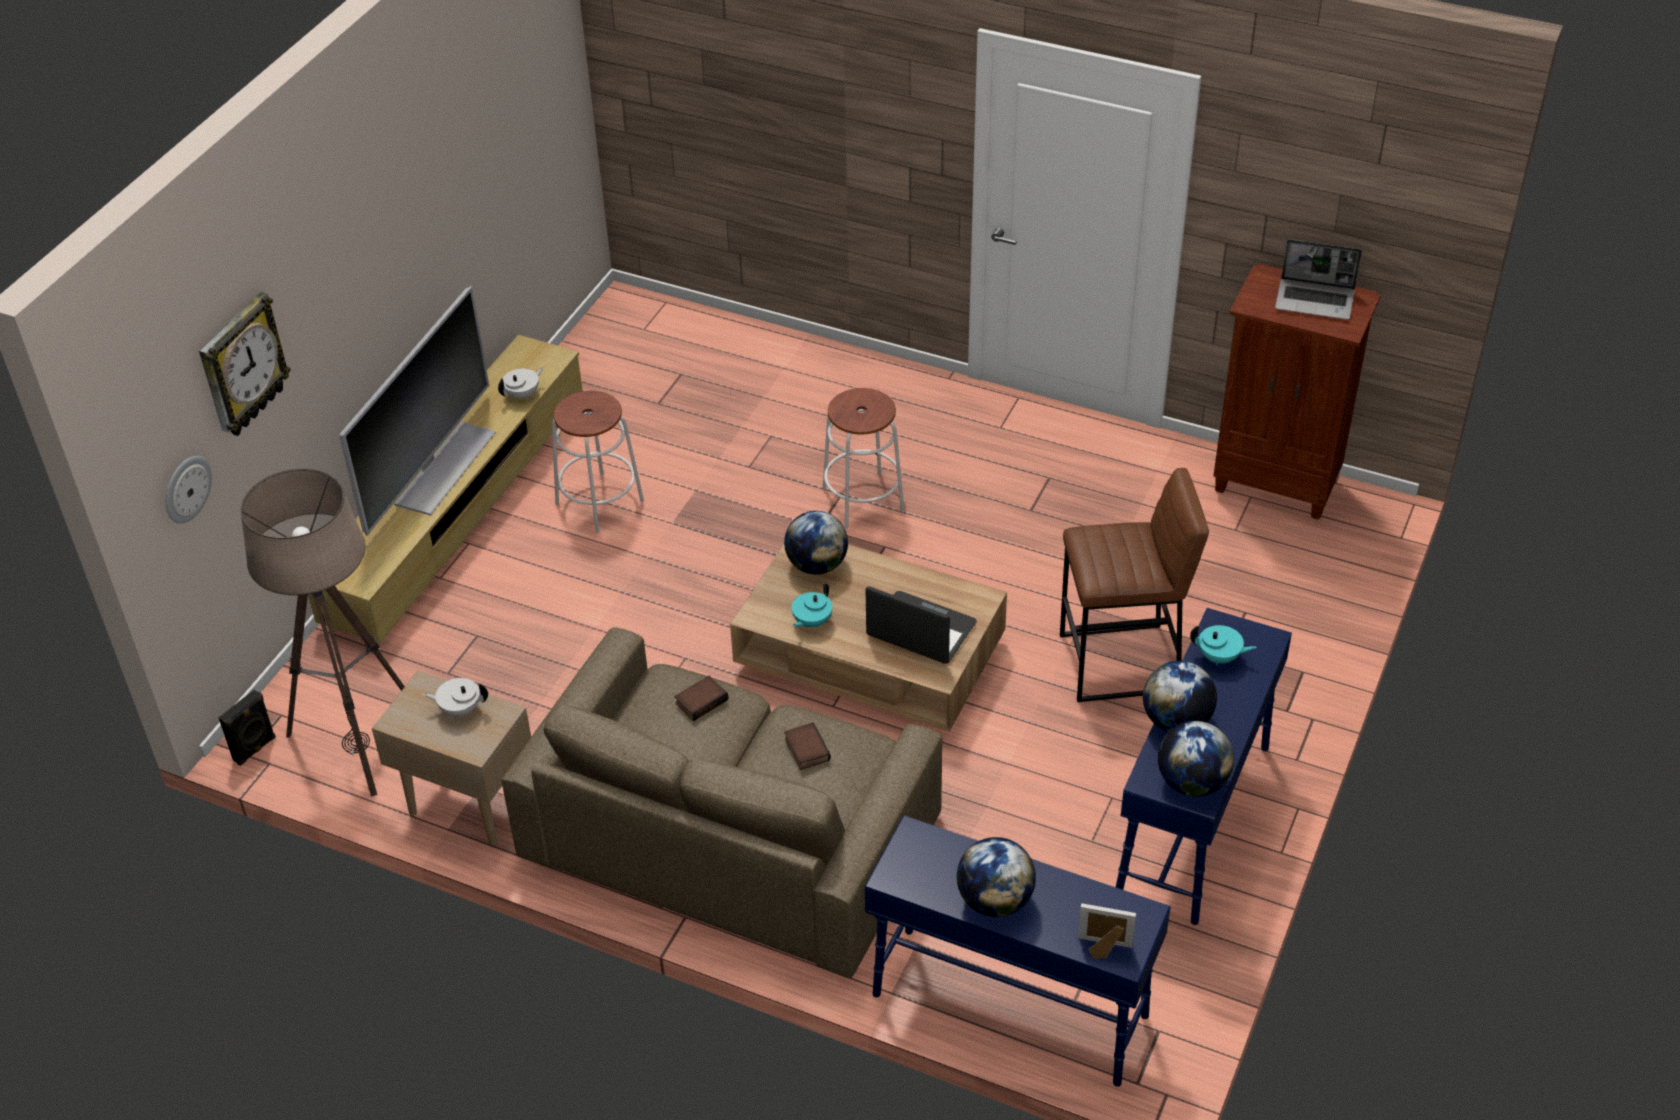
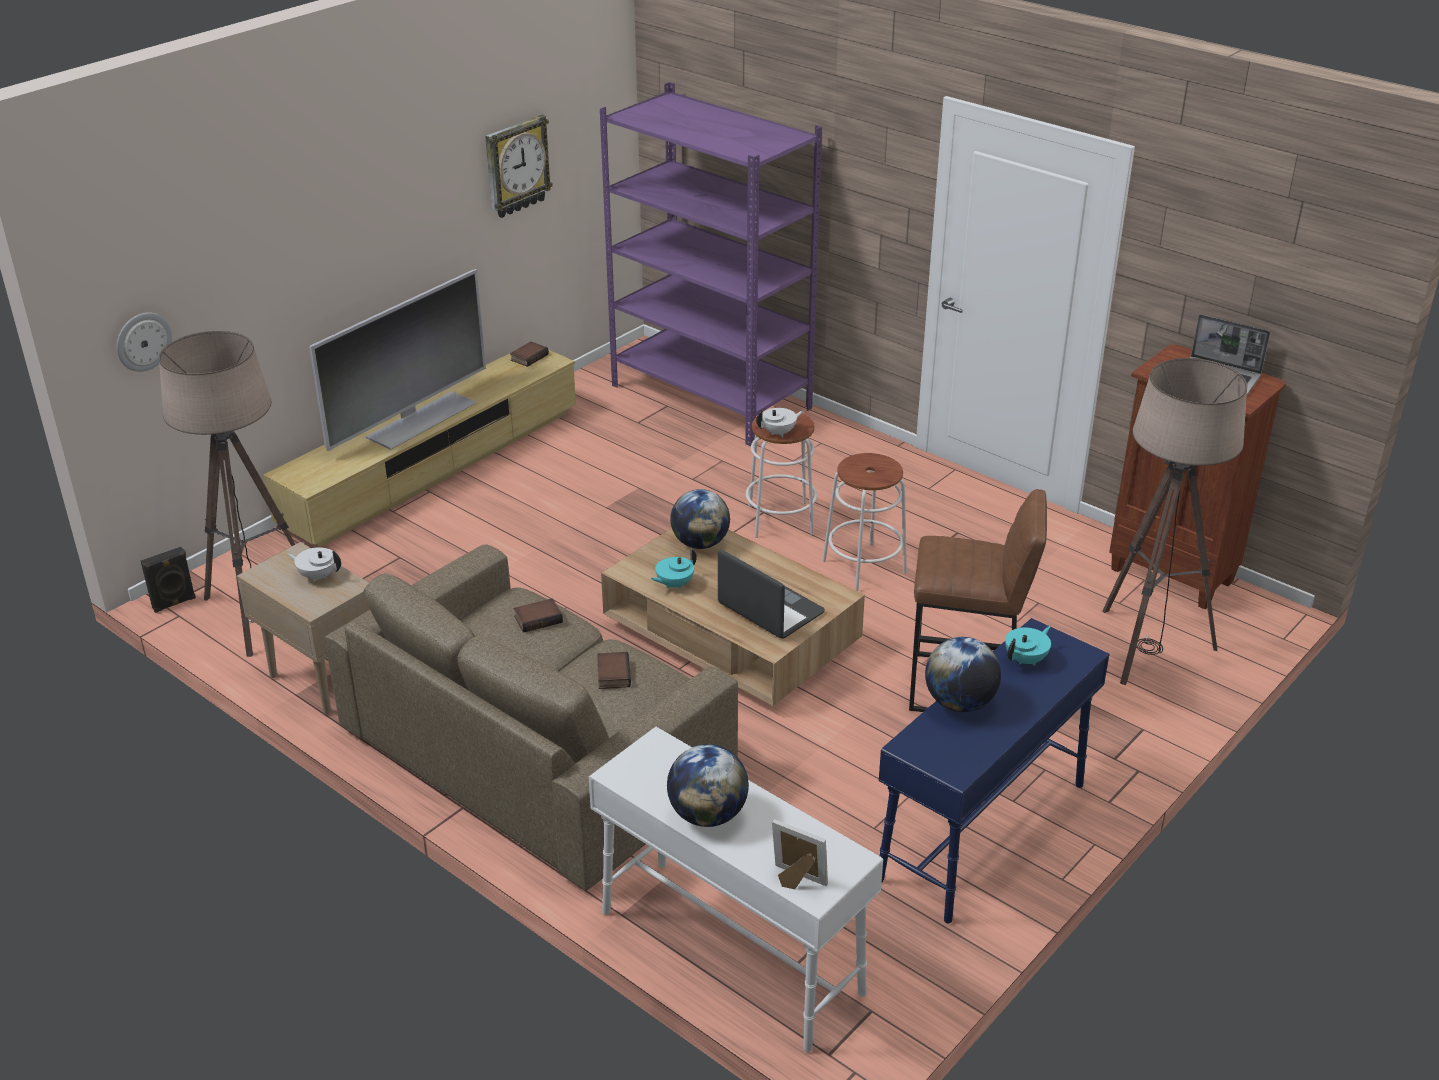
camera: 15 degrees right, 10 degrees down
(242, 366) = (220, 252): wall clock -> wall clock (516, 166)
(523, 394) = (513, 382): white teapot -> white teapot (779, 433)
(525, 356) = (529, 357): none -> book
(599, 502) = (553, 482): white stool -> white stool (864, 567)
(724, 352) = (711, 397): none -> purple bookcase
(1010, 1004) = (731, 951): blue console table -> white console table
(1191, 782) = (952, 757): globe -> none
(1219, 657) = (1026, 659): turquoise teapot -> turquoise teapot turned 75 degrees counterclockwise
(1278, 576) = (1147, 647): none -> floor lamp

